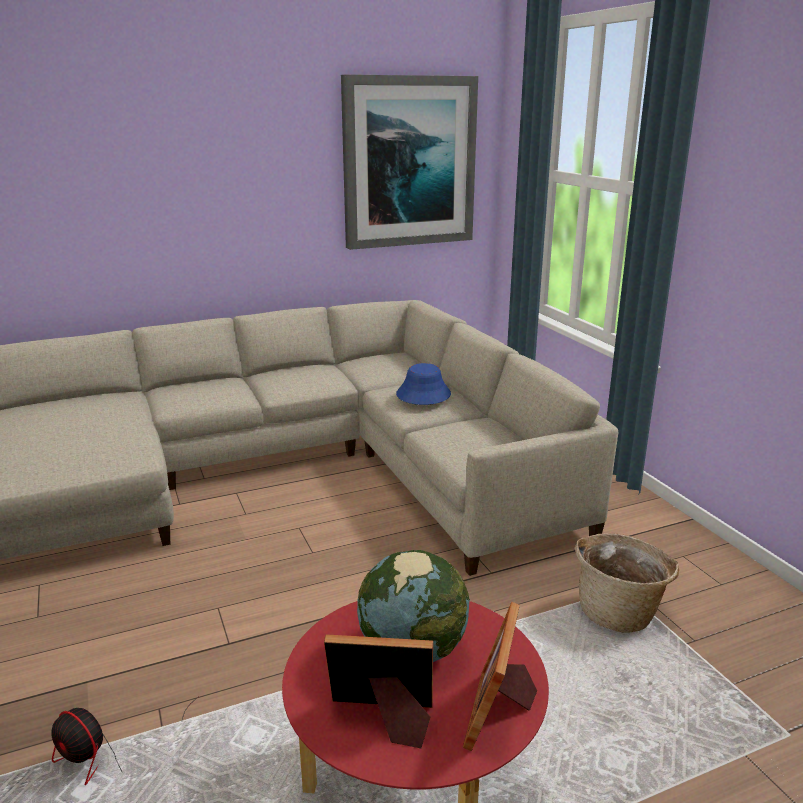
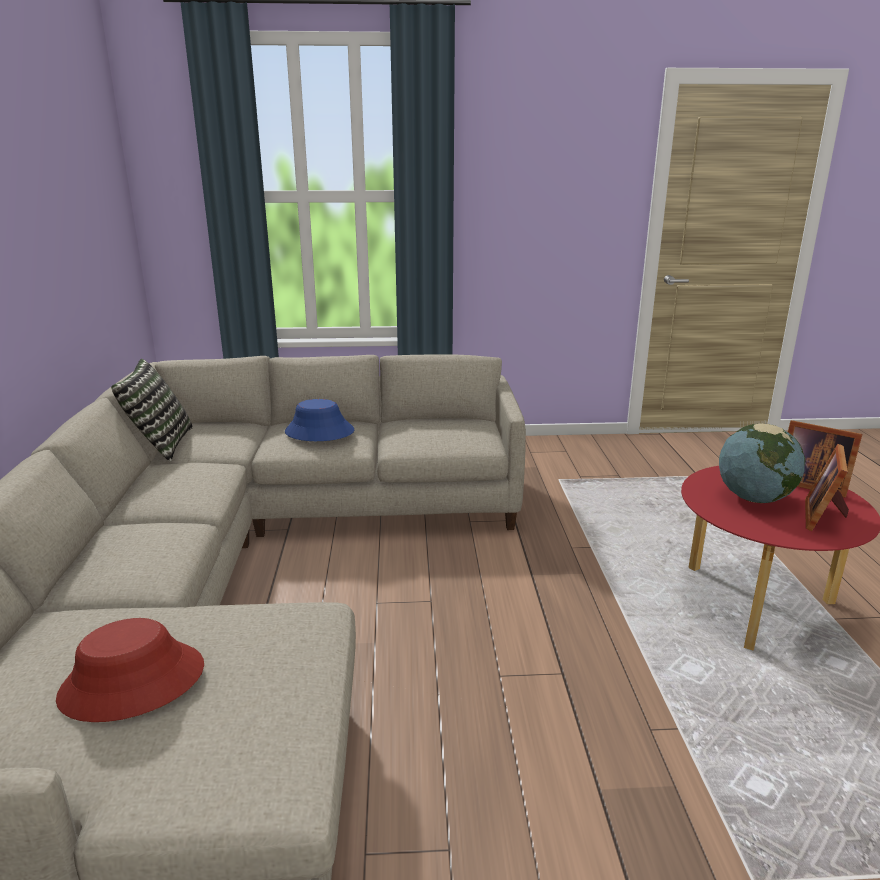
camera: 70 degrees left, 0 degrees up
(62, 425) = (132, 682): none -> red hat
(113, 757) = (715, 765): fan -> none
(358, 356) = (160, 444): none -> pillow
(408, 162) = (85, 195): picture -> none
(619, 612) = (583, 488): basket -> none

